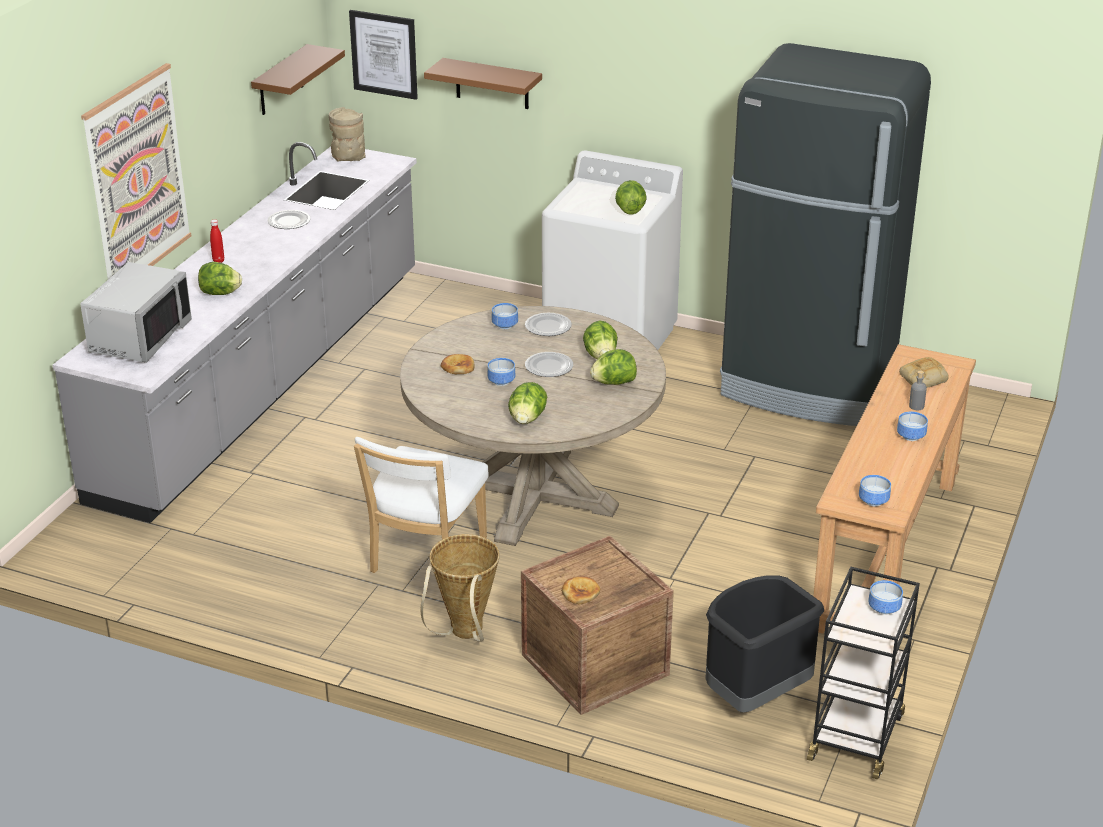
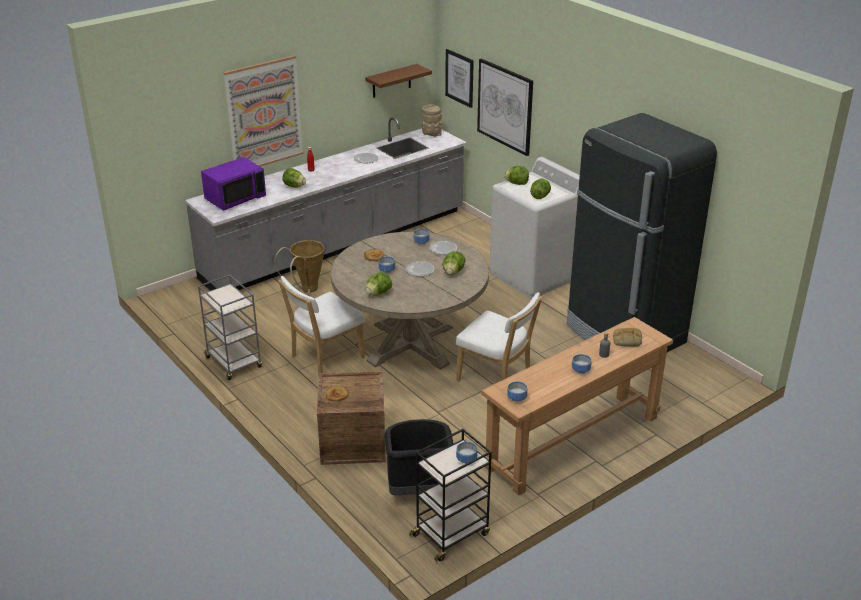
camera: 30 degrees right, 0 degrees up
(139, 337) = (235, 197): grey microwave -> purple microwave
(288, 615) = (234, 363): none -> grey cart
(464, 635) = (305, 402): basket -> basket (306, 290)
(492, 84) = (505, 106): brown shelf -> picture
(613, 383) = (444, 289): lettuce -> lettuce (516, 183)
(703, 502) = (496, 378): none -> white chair

